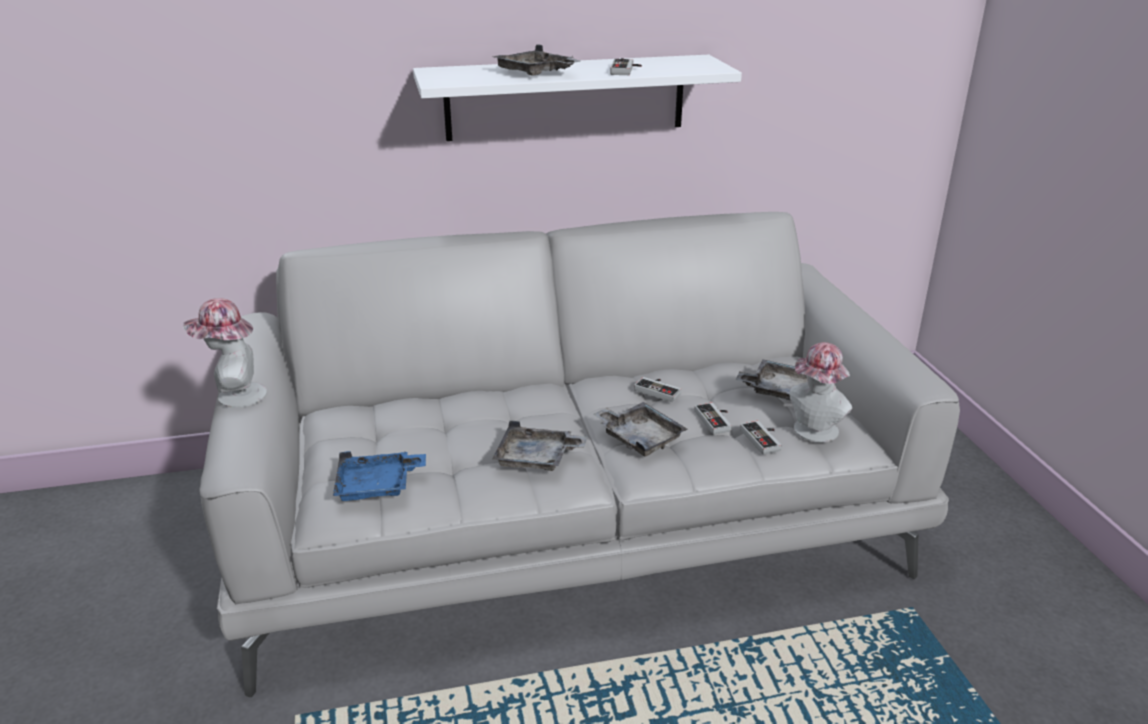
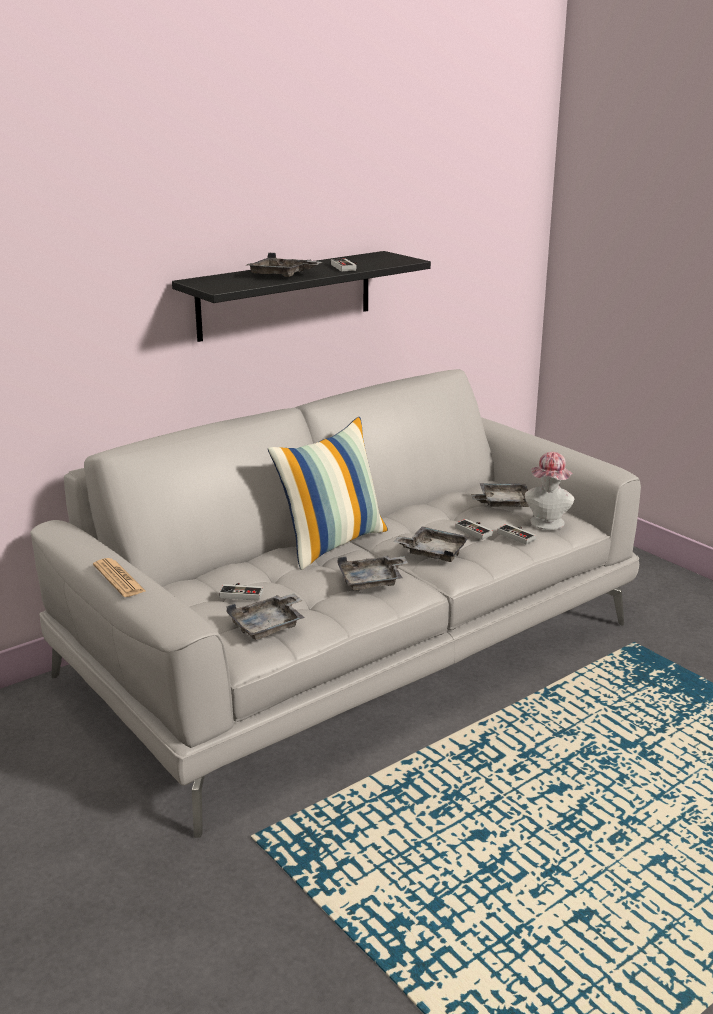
camera: 25 degrees left, 5 degrees down
(235, 396) = (119, 578): hat -> newspaper
(377, 486) = (268, 626): blue tray -> grey tray
(542, 397) = (332, 543): none -> pillow
(566, 97) = (286, 295): white shelf -> black shelf
(659, 390) = (418, 520): game controller -> game controller (242, 593)

